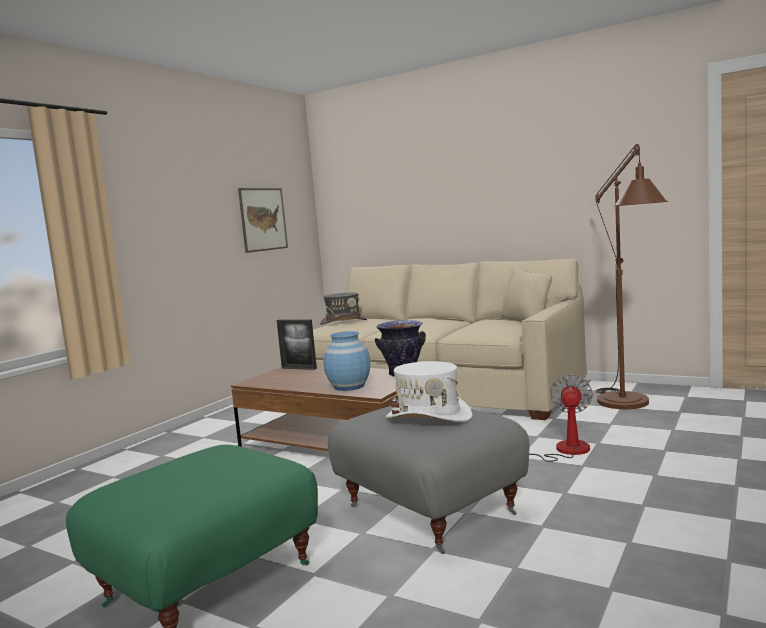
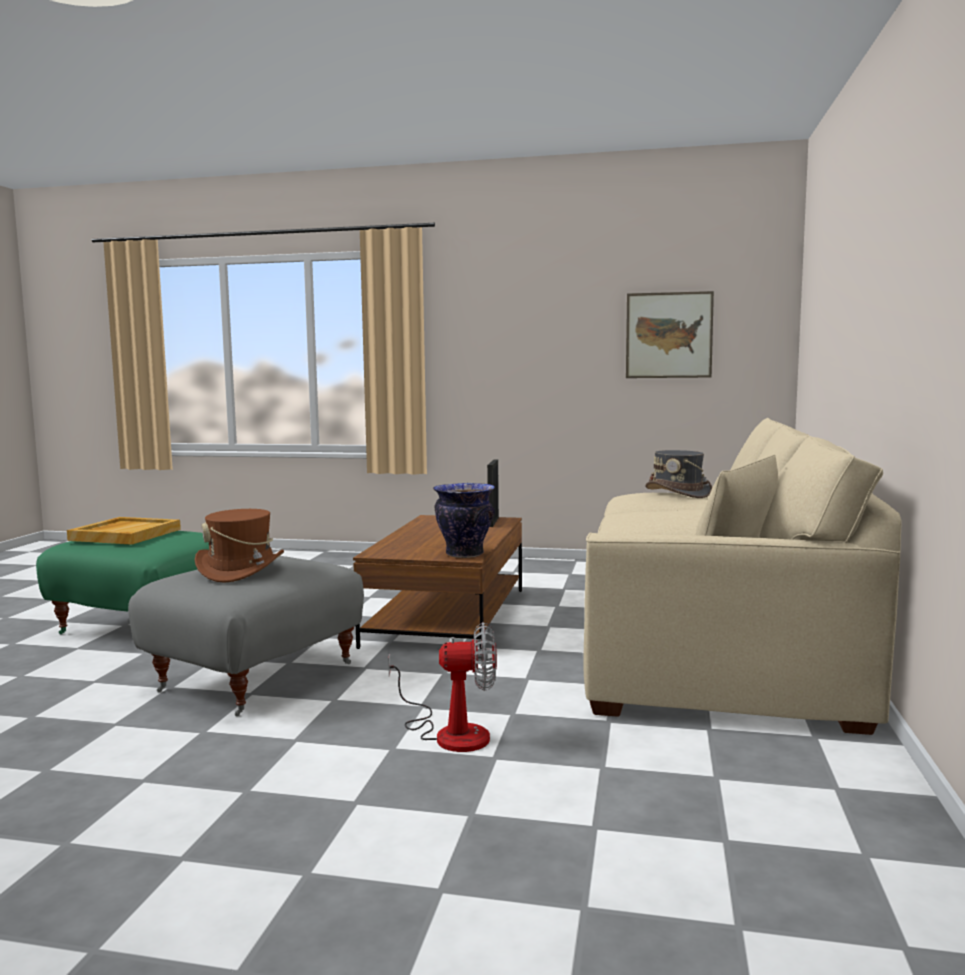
camera: 70 degrees right, 0 degrees up
(179, 479) = (125, 534): none -> beige tray
(349, 386) = (407, 544): blue vase -> none
(429, 417) = (241, 570): white hat -> brown hat
(628, 406) = (728, 783): brown floor lamp -> none

